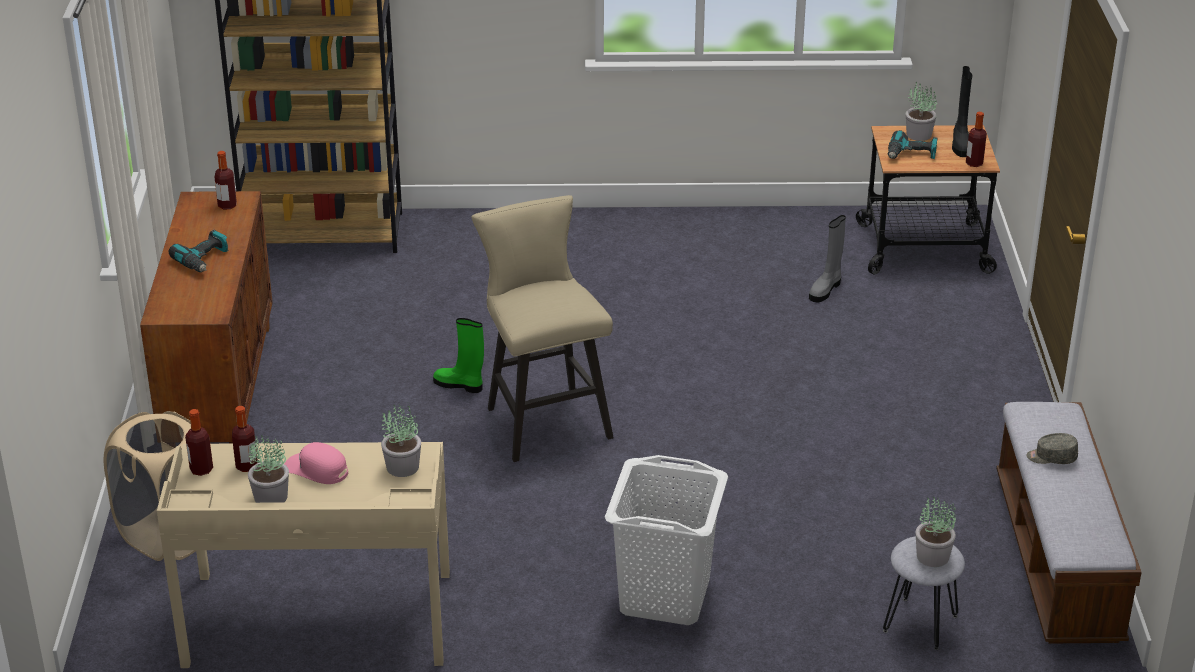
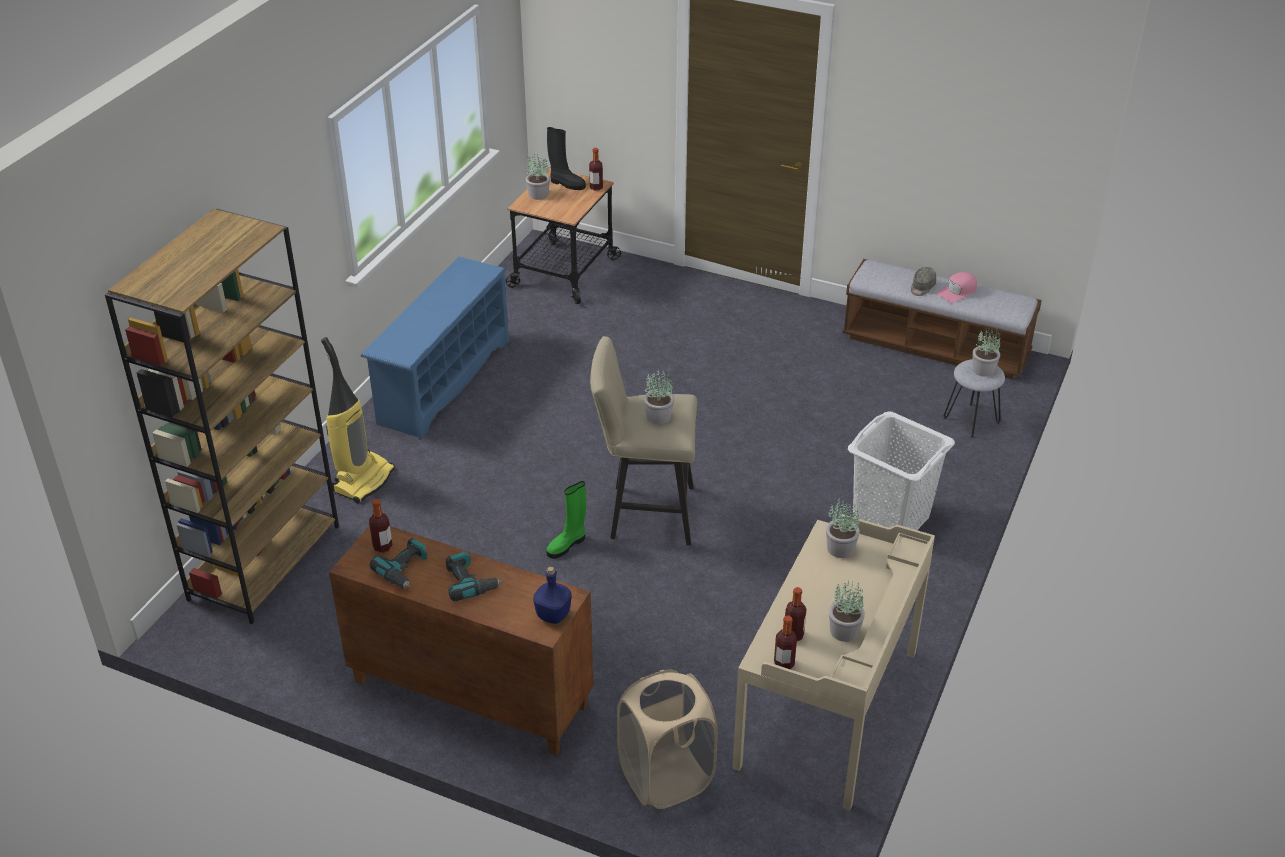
camera: 65 degrees left, 5 degrees up
(184, 313) = (553, 614): none -> blue bottle
(316, 469) = (819, 596): pink cap -> pink cap (957, 292)
(470, 243) = (363, 480): none -> vacuum cleaner
(542, 300) = (658, 416): none -> potted plant
(658, 237) = (443, 381): none -> blue shoe rack
(825, 289) = (580, 330): grey boot -> none
(911, 155) = (563, 206): power drill -> power drill (405, 570)

